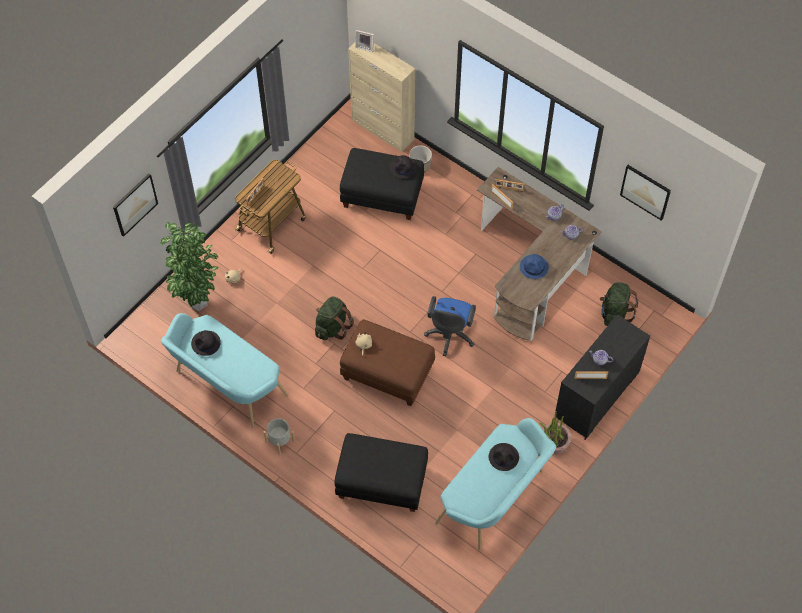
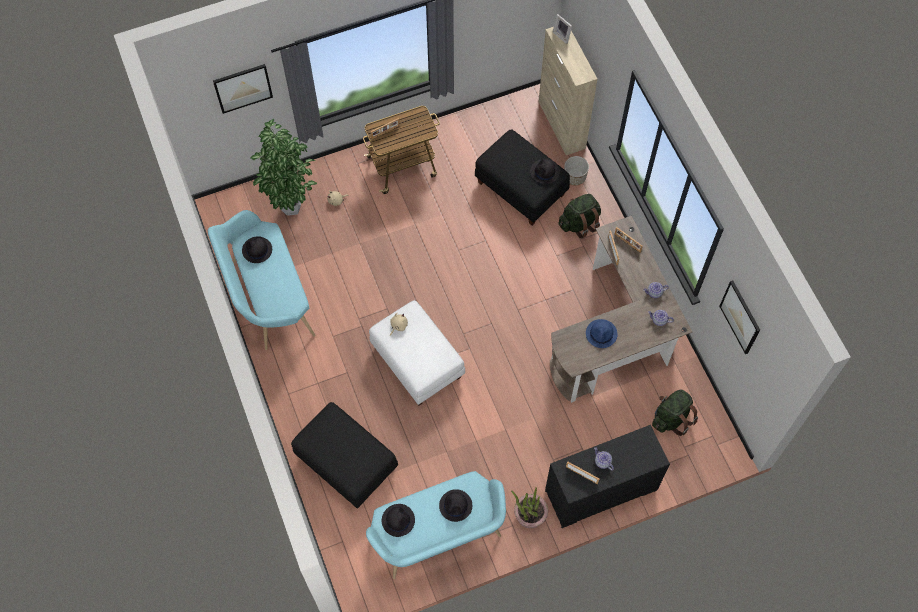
camera: 30 degrees right, 5 degrees up
(280, 441) = (281, 375): grey planter -> none
(332, 327) = (395, 292): green backpack -> green backpack (579, 223)
(386, 373) = (416, 362): brown ottoman -> white ottoman
(449, 336) = (497, 357): blue office chair -> none
(465, 492) = (398, 520): none -> black hat

